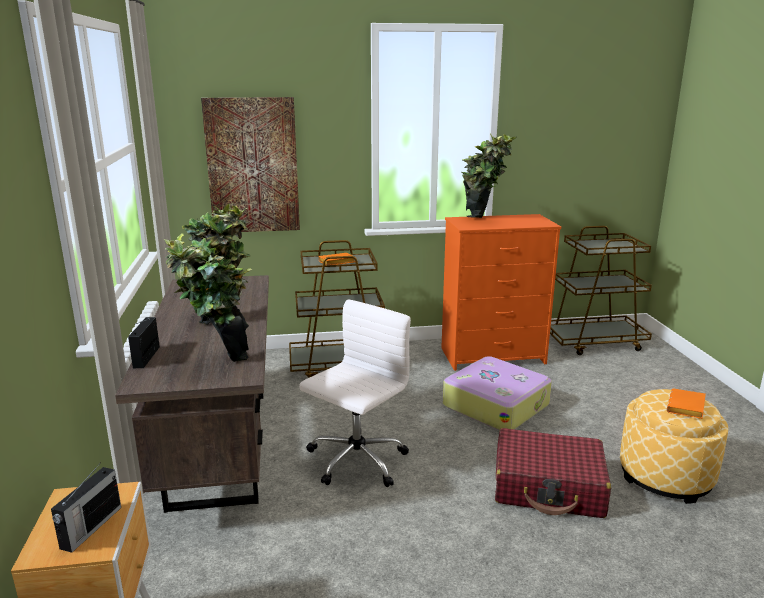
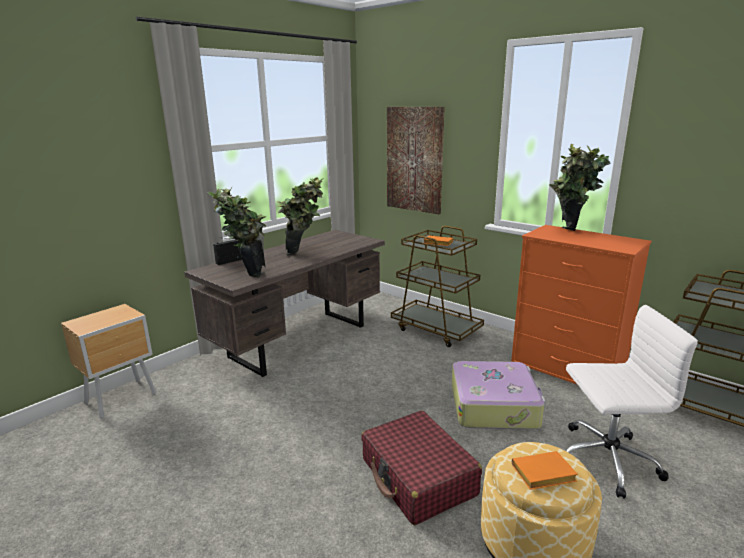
camera: 50 degrees right, 0 degrees up
(90, 528) = (99, 322): radio -> none
(355, 461) = (340, 385): white office chair -> white office chair (605, 459)

